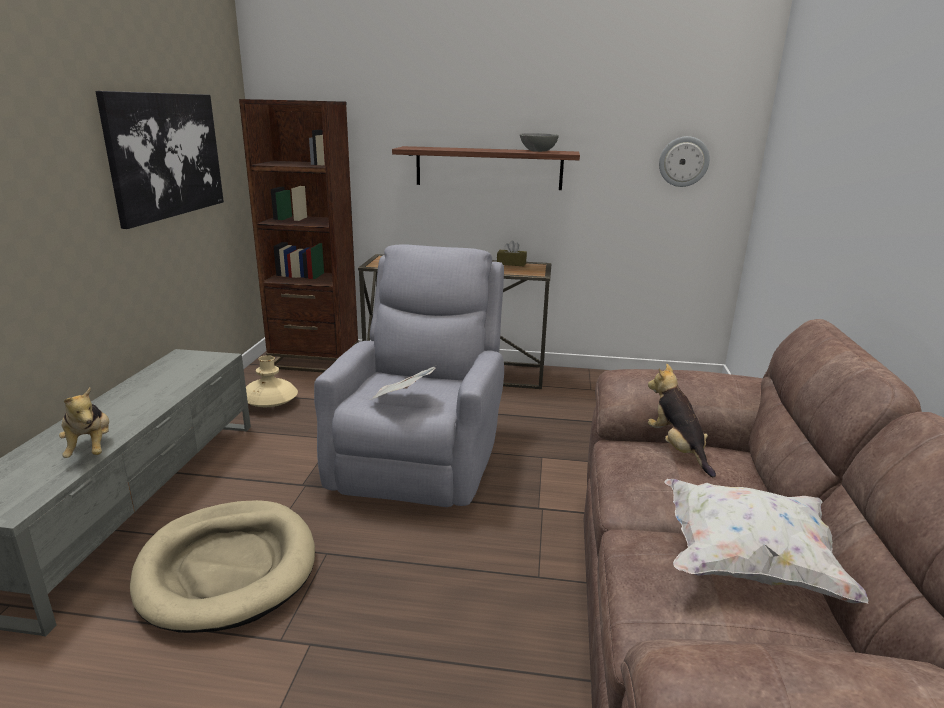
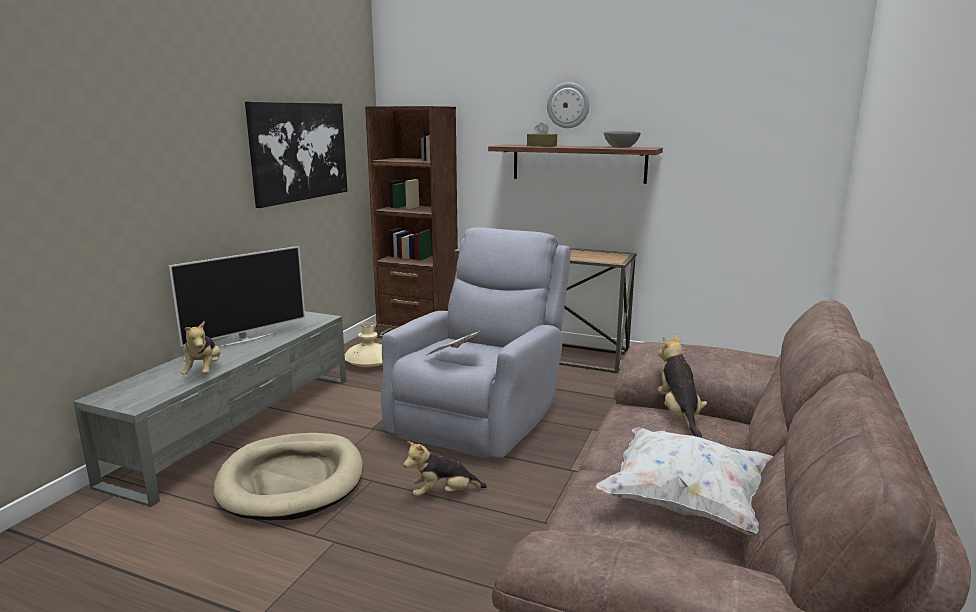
camera: 15 degrees right, 5 degrees down
(130, 397) = (245, 340): none -> television
(416, 558) = (443, 494): none -> plush toy
(511, 263) = (596, 252): brown tissue box -> brown tissue box (541, 146)
(683, 161) = (768, 156): wall clock -> wall clock (568, 105)

